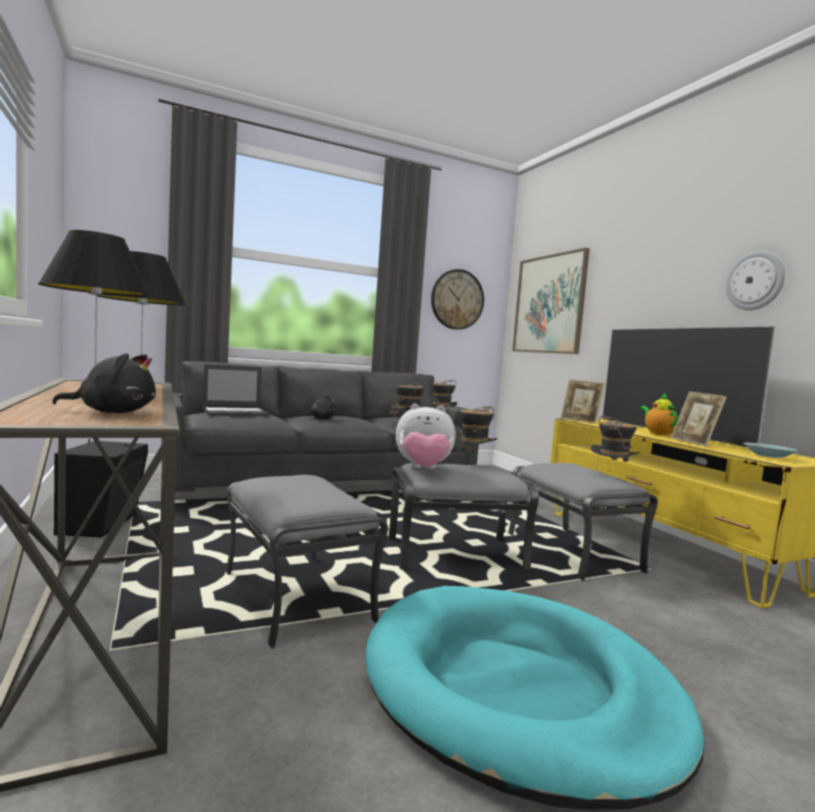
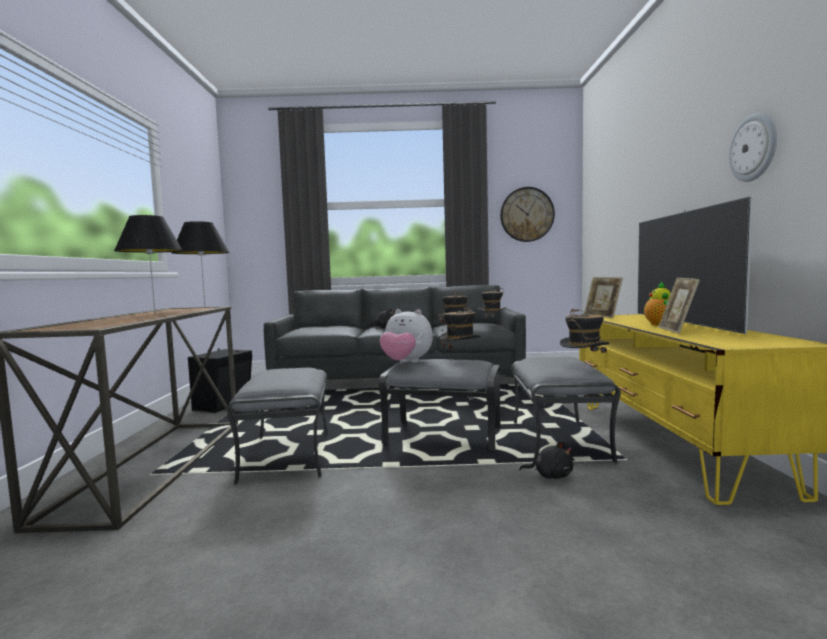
camera: 25 degrees right, 0 degrees up
(113, 412) = (105, 324): black plush toy -> black plush toy (550, 476)
(236, 412) = (323, 326): laptop -> none
(518, 691) = (364, 534): turquoise dog bed -> none
(549, 304) = (607, 206): picture -> none
(766, 456) = (732, 340): turquoise bowl -> none

